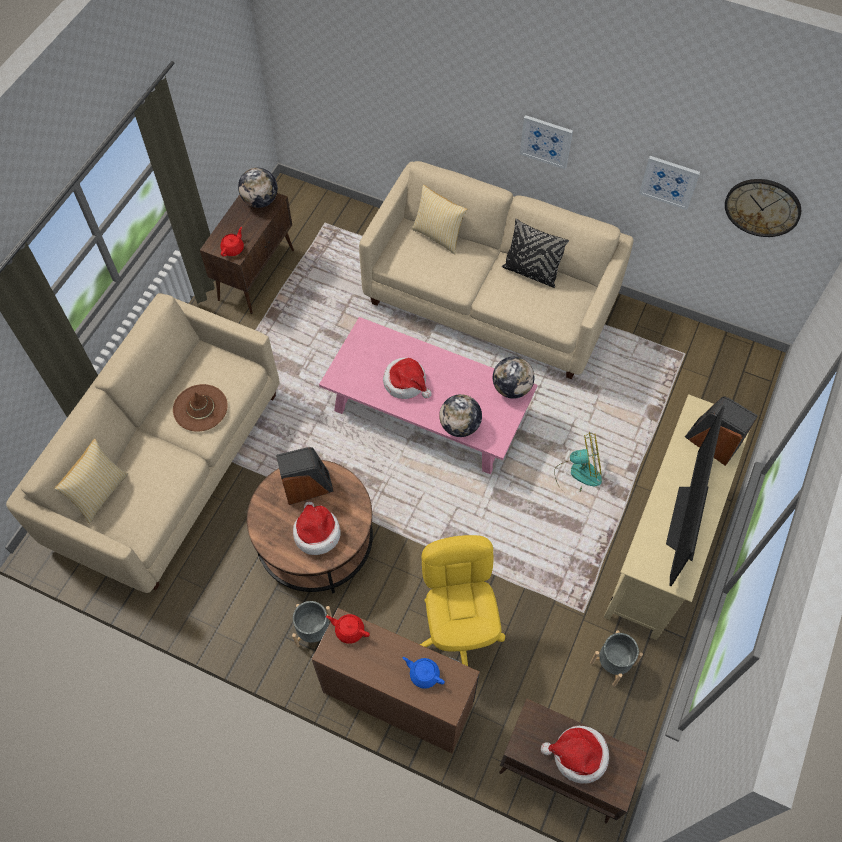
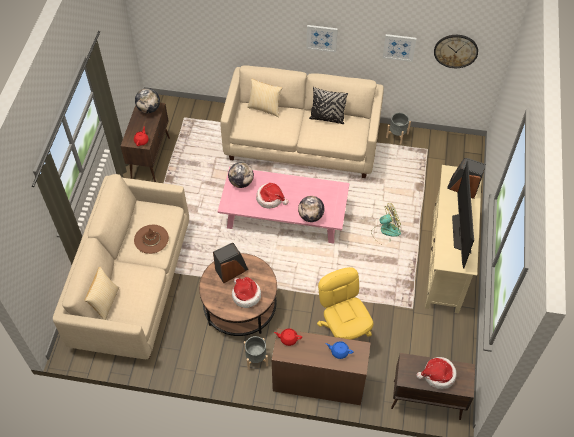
camera: 15 degrees left, 5 degrees down
(511, 388) = (335, 188): globe -> globe (241, 182)
(612, 663) = (437, 332): grey planter -> grey planter (397, 135)

